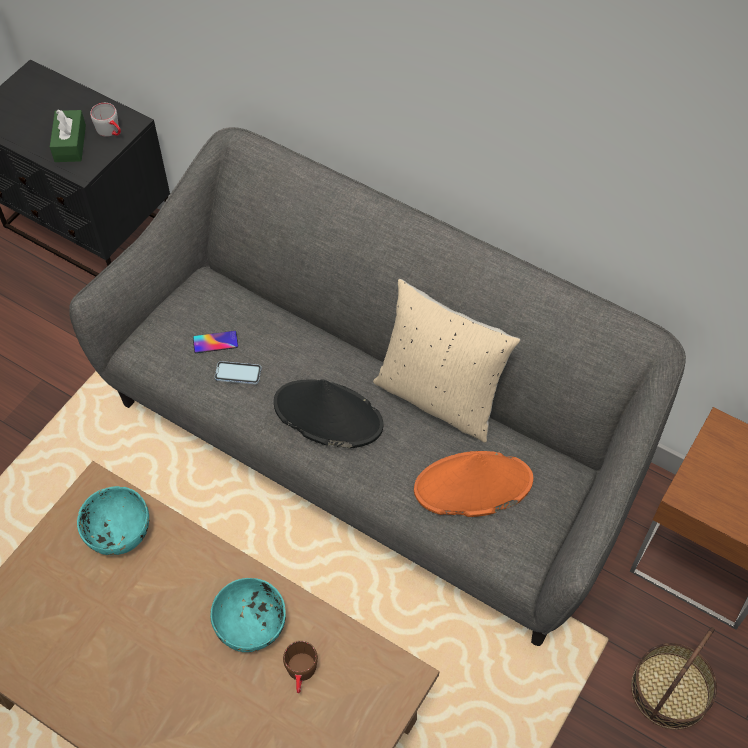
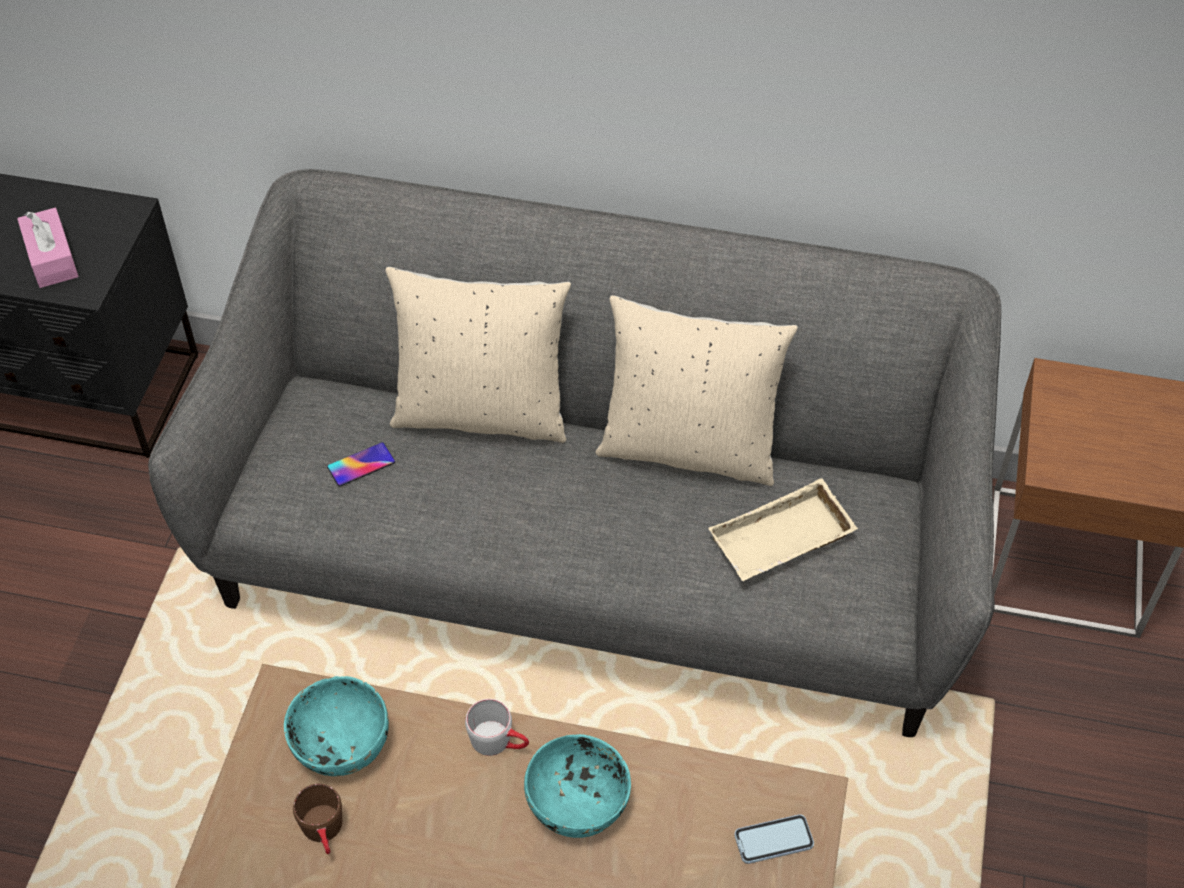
camera: 20 degrees left, 5 degrees down
(70, 143) = (51, 258): green tissue box -> pink tissue box
(111, 131) = (104, 228): grey mug -> grey mug (499, 742)
(238, 373) = (410, 495): phone -> phone (773, 840)
(301, 674) = (674, 841): brown mug -> brown mug (324, 833)
(310, 328) = (482, 412): none -> beige pillow
(327, 415) = (554, 512): black hat -> none
(472, 485) = (781, 542): orange hat -> beige tray
(670, 690) = (1094, 736): basket -> none

